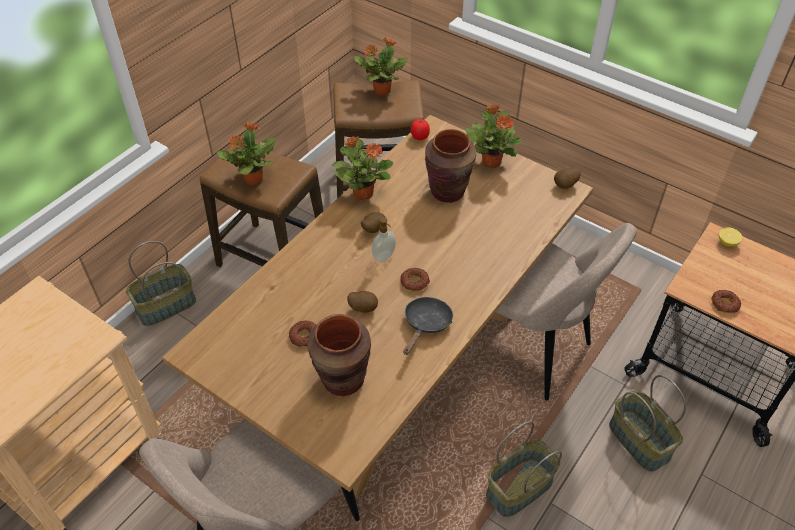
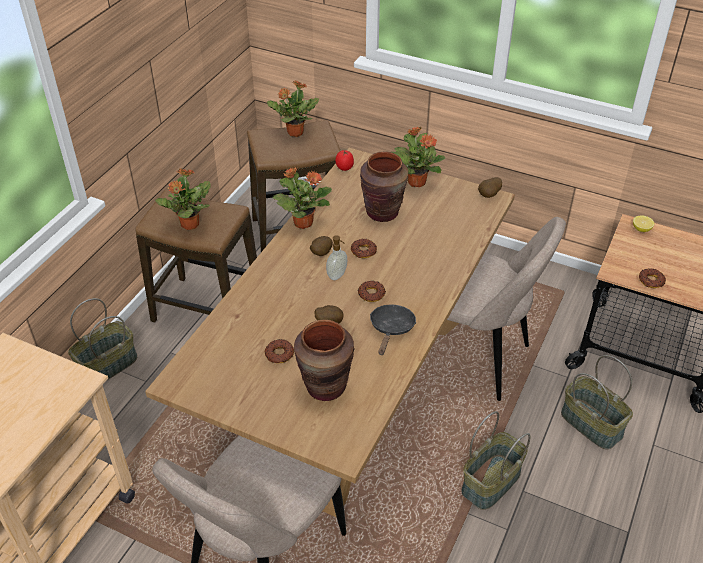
camera: 10 degrees left, 5 degrees down
(417, 233) = (363, 251): none -> donut

